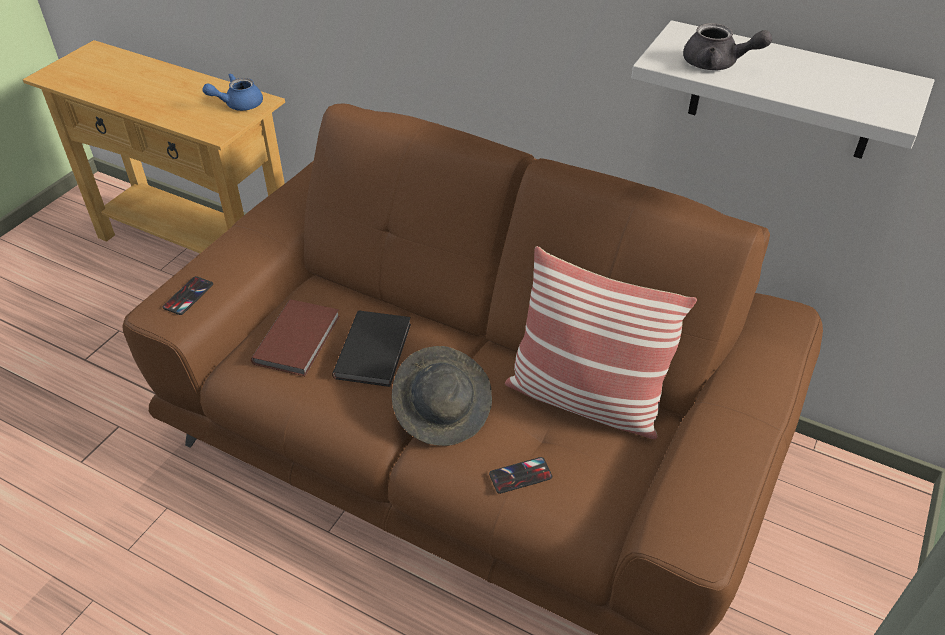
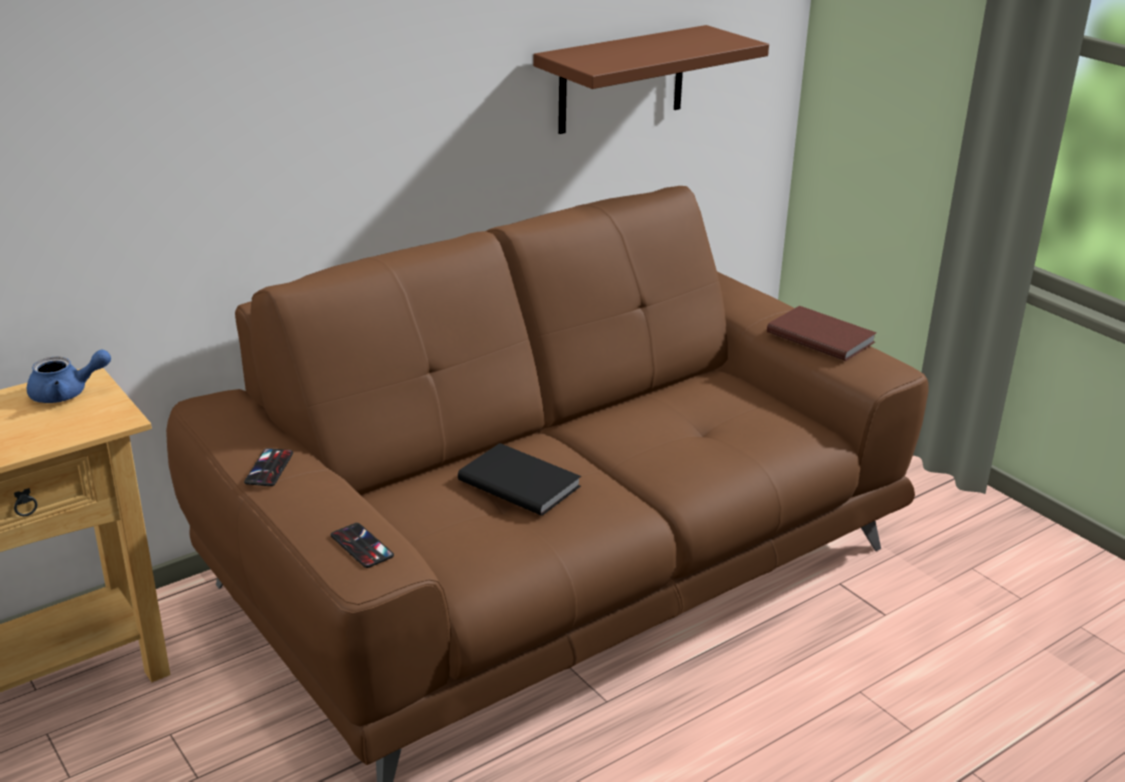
camera: 65 degrees left, 15 degrees down
(238, 104) = (67, 393): blue teapot -> blue teapot turned 105 degrees counterclockwise
(299, 339) = (458, 525): brown book -> brown book (820, 336)
(443, 411) = (637, 465): grey hat -> none
(520, 476) = (743, 449): phone -> phone (269, 468)
(585, 399) = (675, 395): pillow -> none
(717, 64) = (622, 57): grey teapot -> none
(783, 92) = (622, 80): white shelf -> brown shelf

